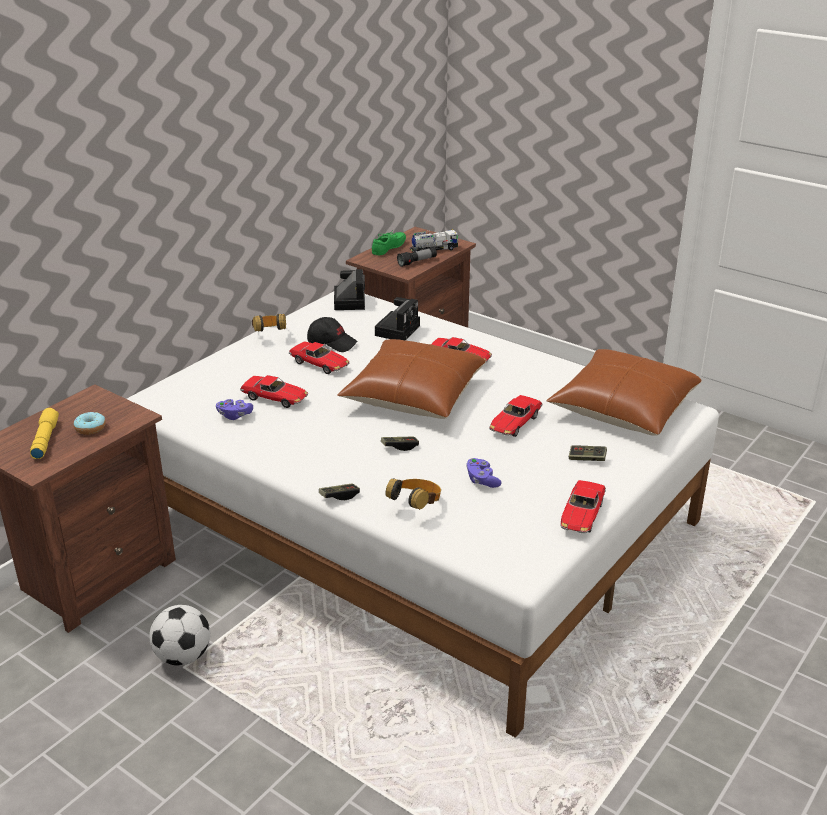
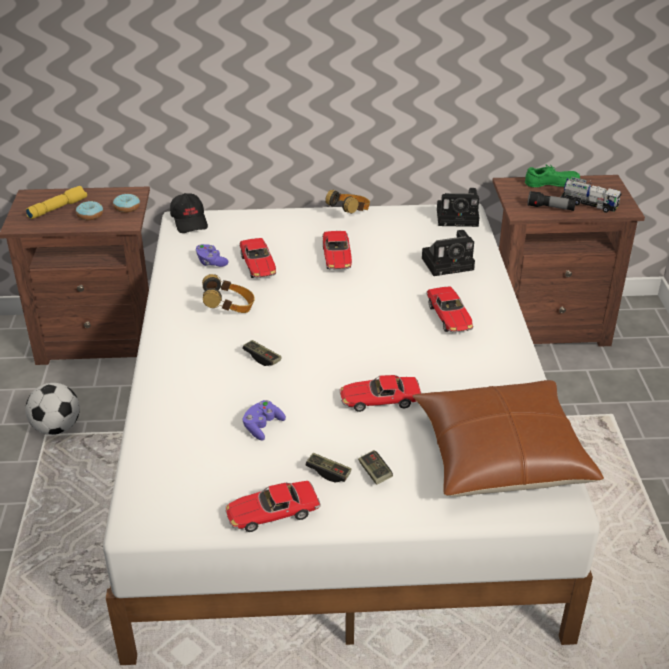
camera: 50 degrees right, 5 degrees up
(112, 407) = (127, 208): none -> donut
(332, 343) = (378, 245): black cap -> black cap (190, 221)
(339, 496) = (155, 365): game controller -> game controller (328, 472)
(349, 301) = (459, 218): camera -> camera turned 45 degrees clockwise
(413, 395) = (352, 324): brown pillow -> none
(416, 505) = (183, 410): headphones -> headphones (229, 309)

